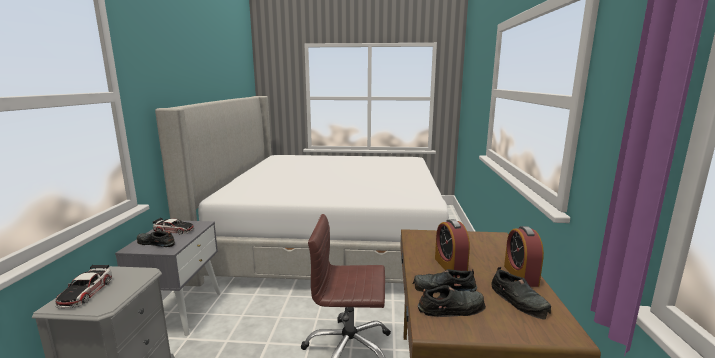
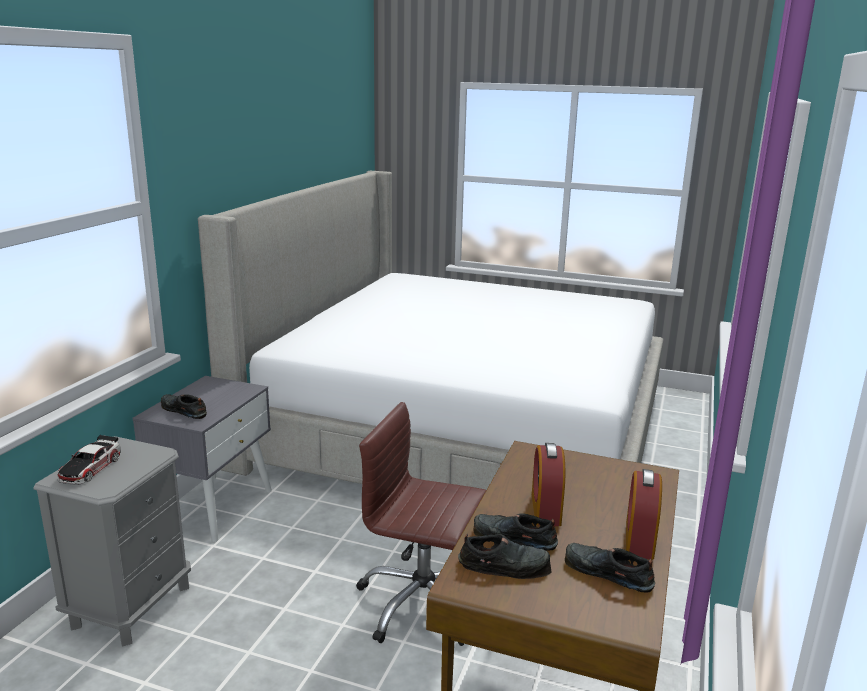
camera: 15 degrees right, 5 degrees up
(174, 230) = (211, 394): toy car -> none
(519, 300) = (606, 572): black shoe -> black shoe turned 135 degrees clockwise

